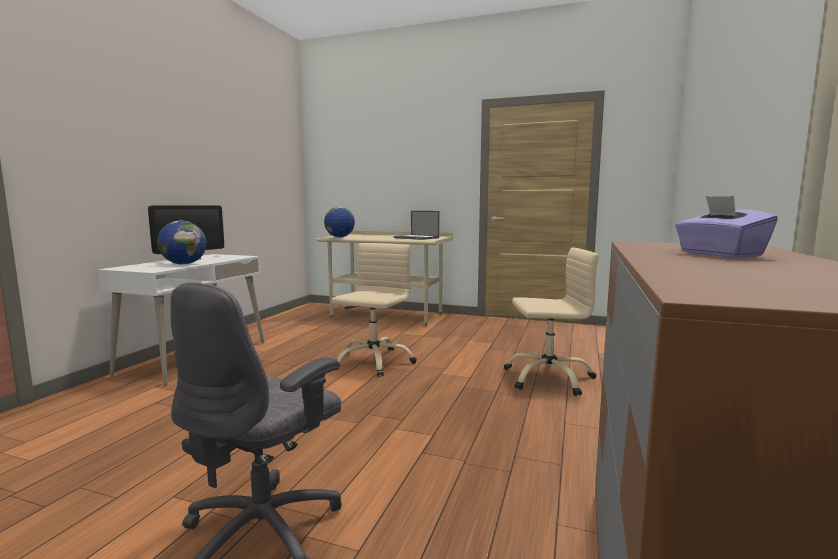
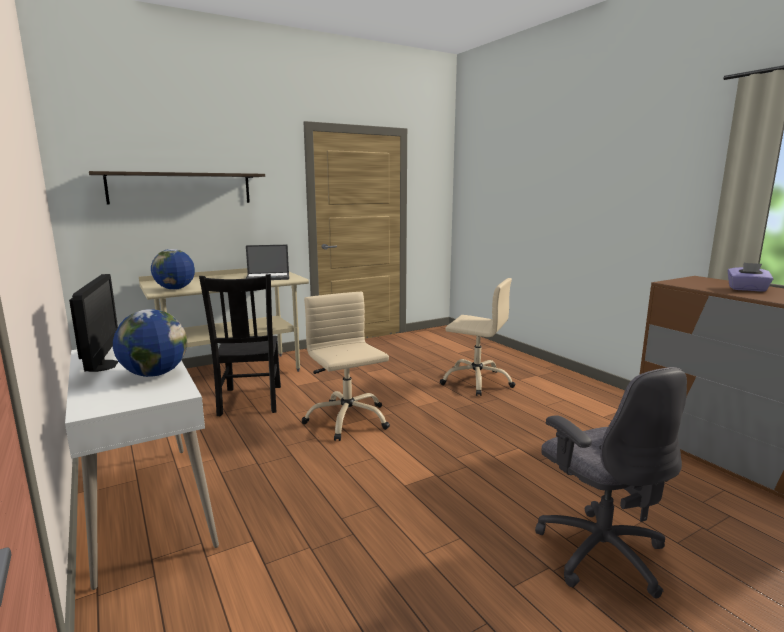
camera: 50 degrees left, 5 degrees up
(353, 332) = (250, 401): none -> black chair
(378, 165) = (181, 188): none -> shelf
(548, 377) = (476, 381): beige office chair -> beige office chair turned 75 degrees clockwise

